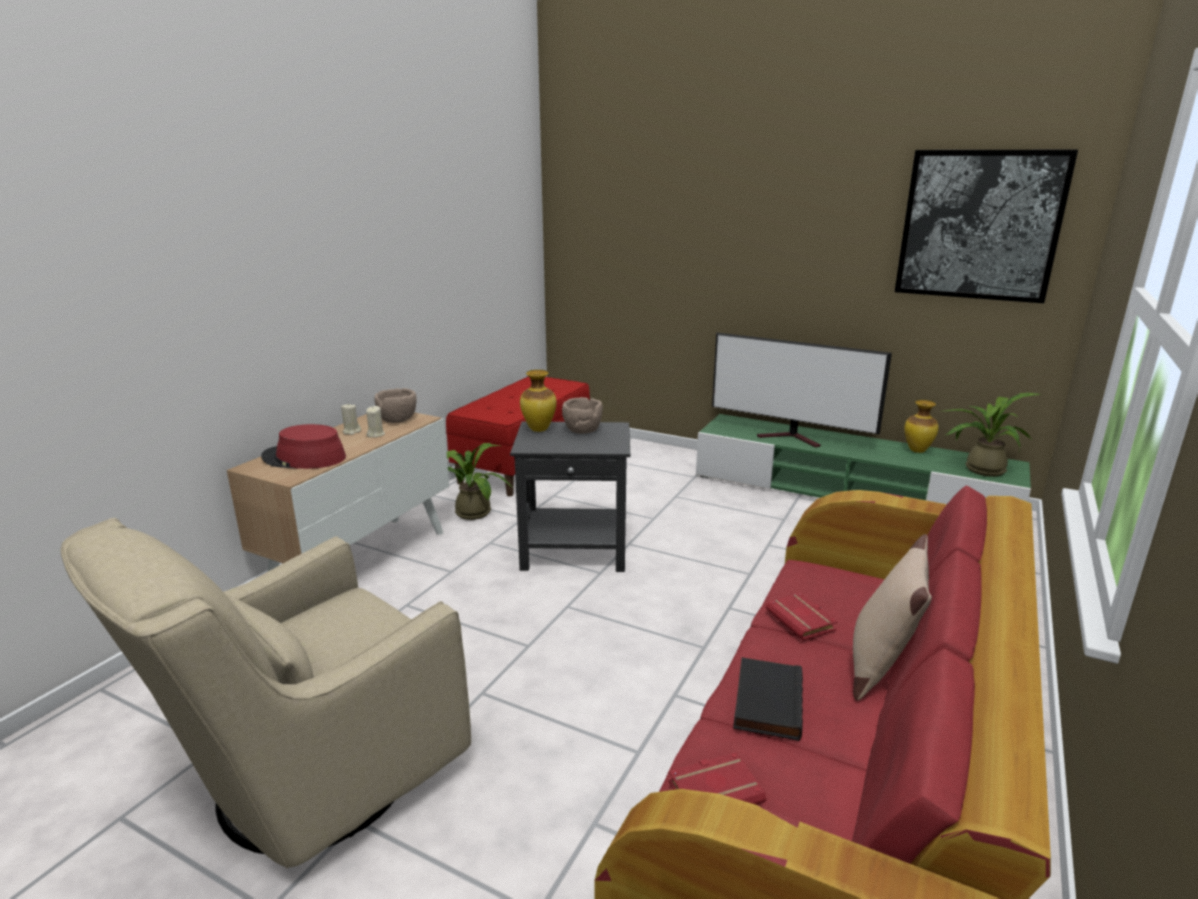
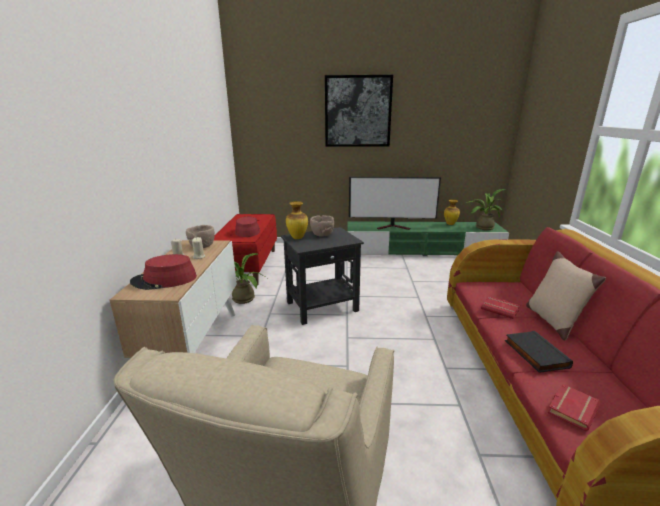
camera: 25 degrees left, 0 degrees up
(515, 406) = (247, 231): none -> red hat
(979, 225) = (469, 113): picture -> picture (358, 111)

